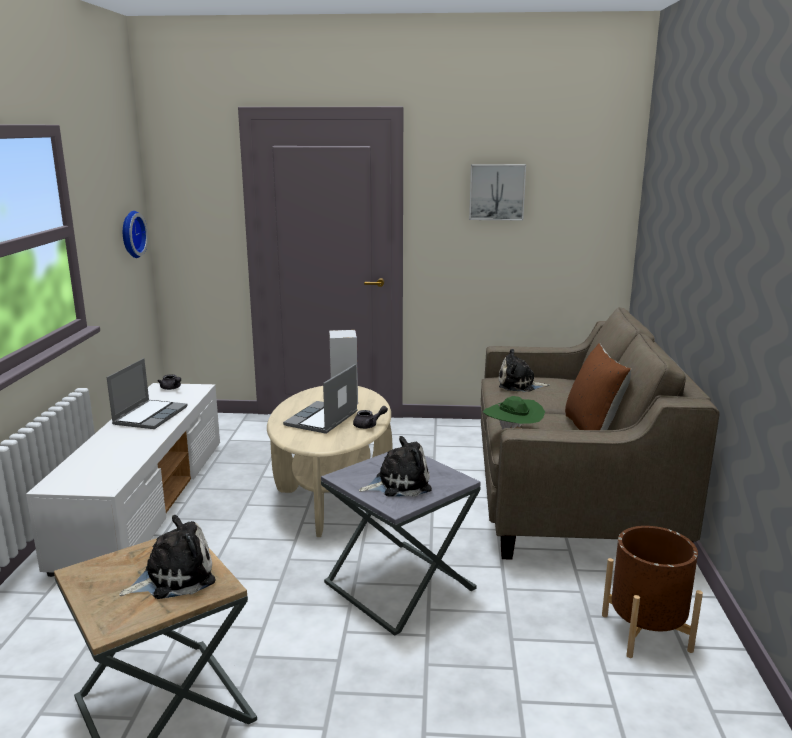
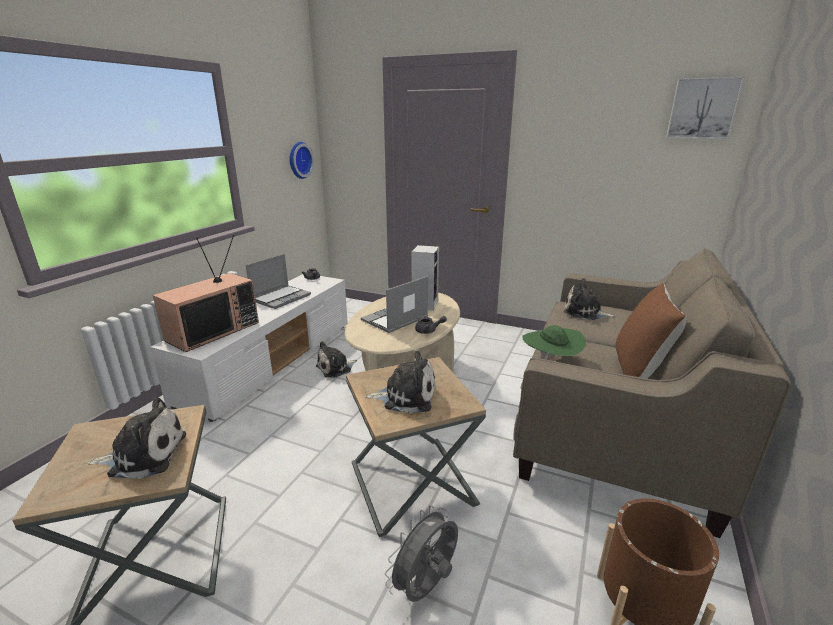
camera: 20 degrees right, 5 degrees up
(95, 464) = (213, 330): none -> television
(238, 495) = (336, 368): none -> plush toy
(400, 586) = (412, 483): grey side table -> brown side table
(462, 660) = (426, 587): none -> grey fan
(497, 192) = (597, 131): picture -> picture (702, 108)

